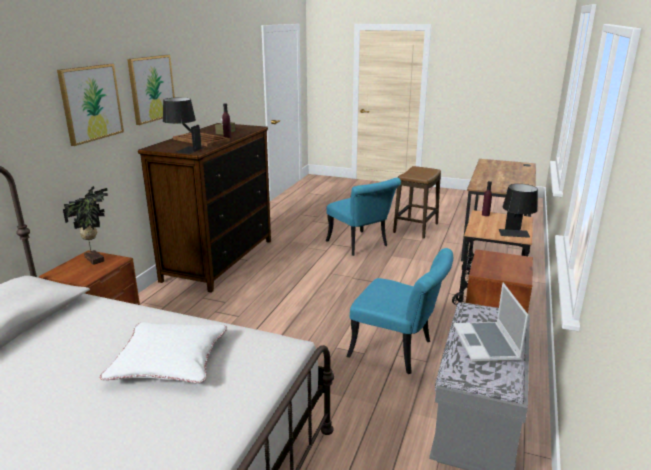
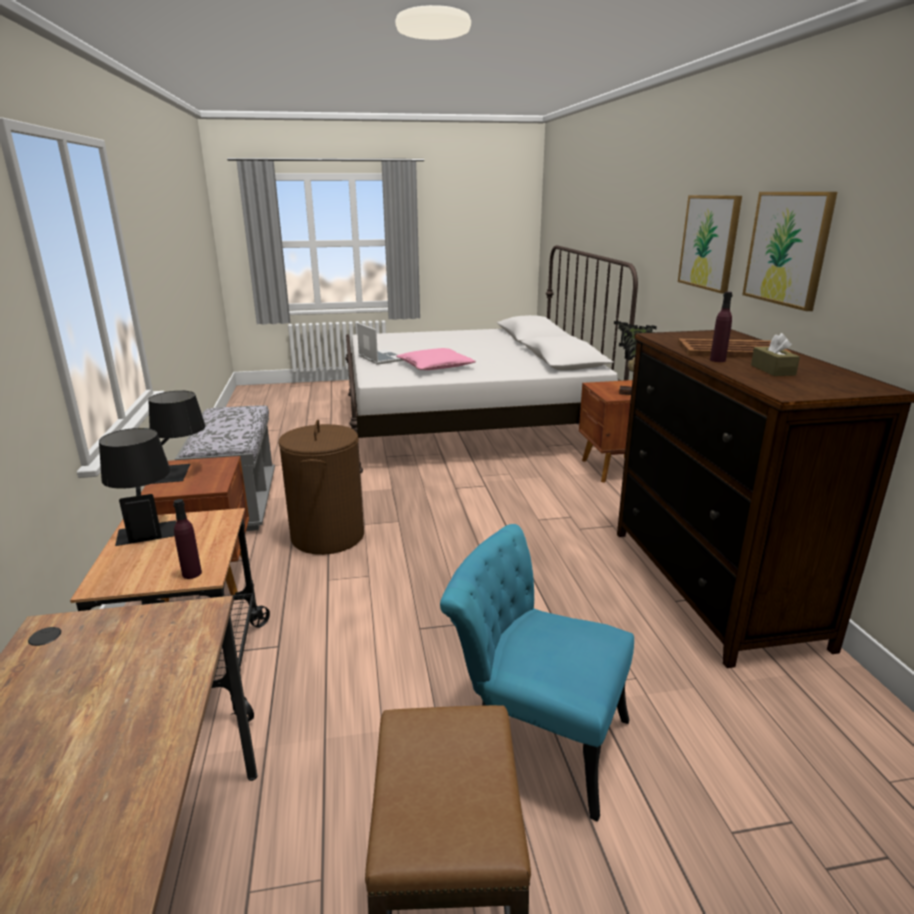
camera: 150 degrees right, 0 degrees up
(169, 360) = (435, 366): white pillow -> pink pillow
(184, 149) = (684, 336): black table lamp -> black table lamp (182, 472)
(399, 351) = (327, 536): turquoise chair -> brown laundry basket
(487, 344) = (226, 423): laptop -> laptop (380, 358)

